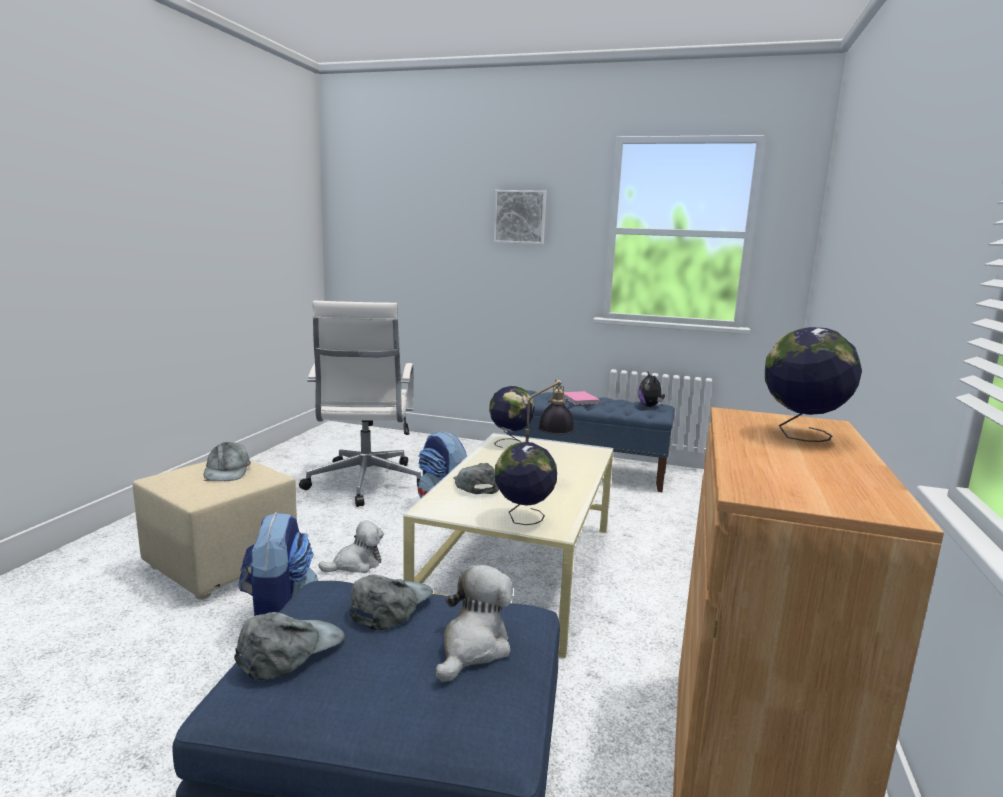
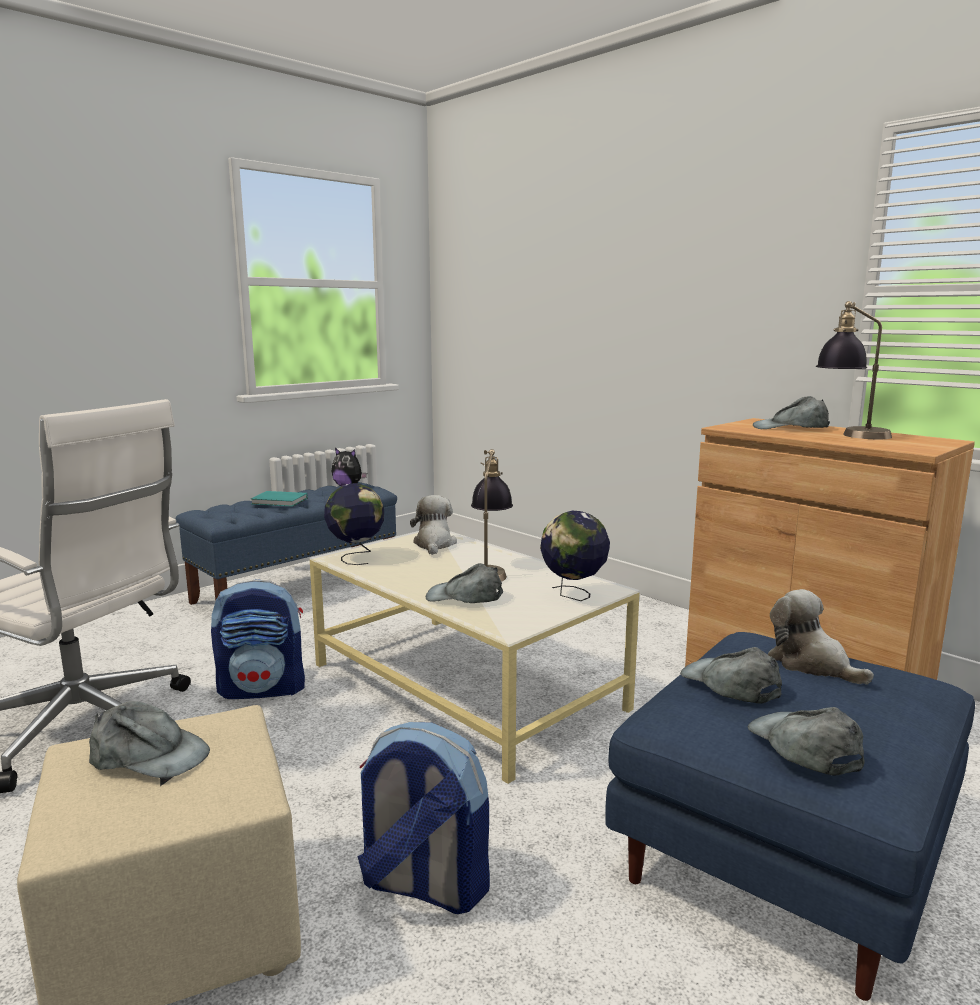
camera: 60 degrees left, 0 degrees up
(356, 564) = (335, 789): plush toy -> plush toy (434, 544)
(520, 217) = (109, 261): picture -> none
(579, 400) = (280, 501): pink book -> turquoise book
(793, 460) = (850, 436): none -> table lamp
(800, 435) = (790, 427): globe -> grey cap

